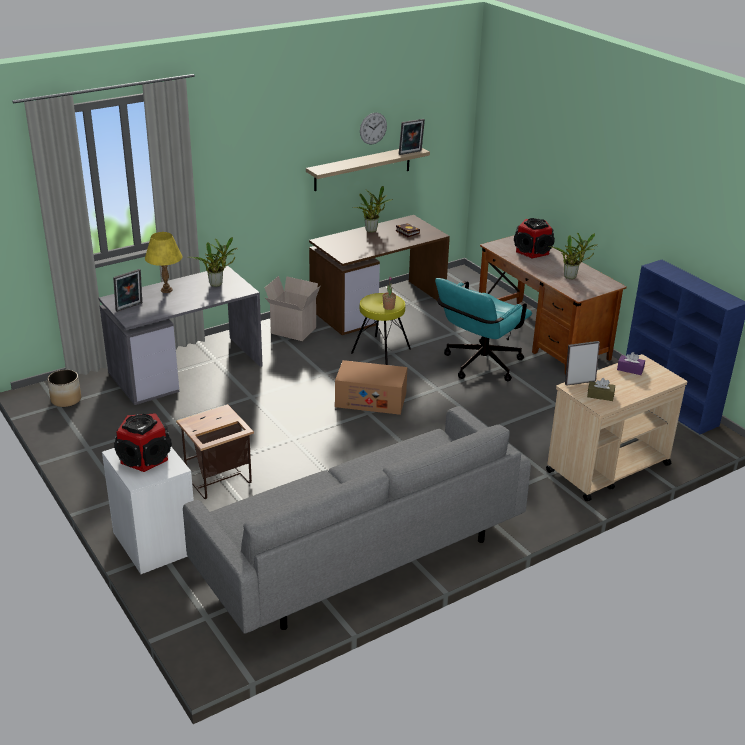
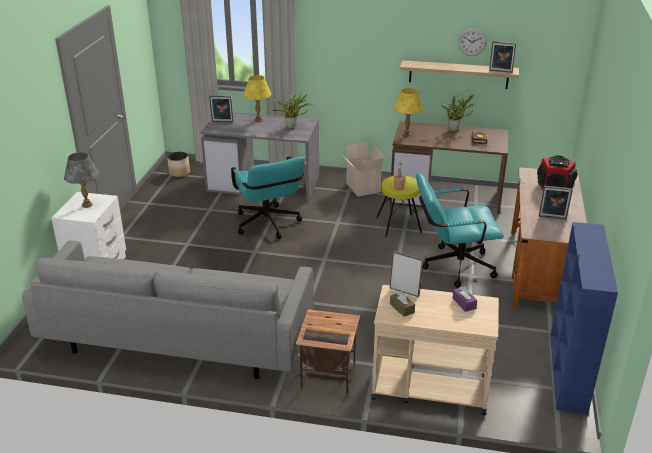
camera: 45 degrees right, 0 degrees up
(145, 458) = (87, 205): speaker -> grey table lamp
(217, 480) = (177, 253): side table -> side table (327, 377)
(264, 408) = (269, 226): none -> turquoise office chair
(339, 250) = (407, 134): none -> yellow table lamp
(370, 400) = (339, 252): cardboard box -> none
(572, 277) = (552, 218): potted plant -> picture frame

